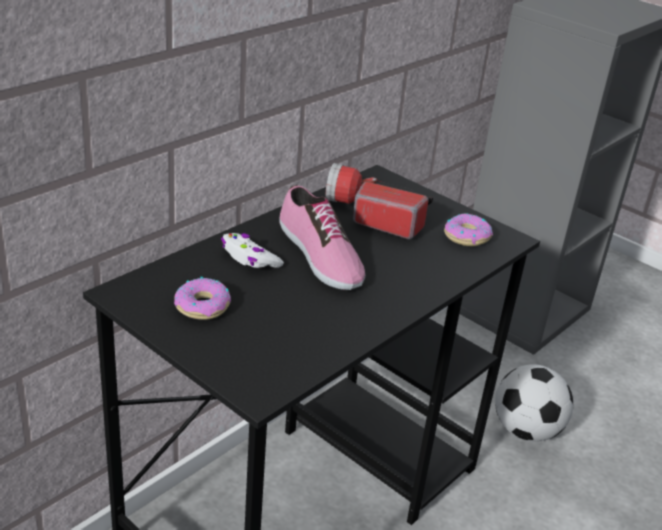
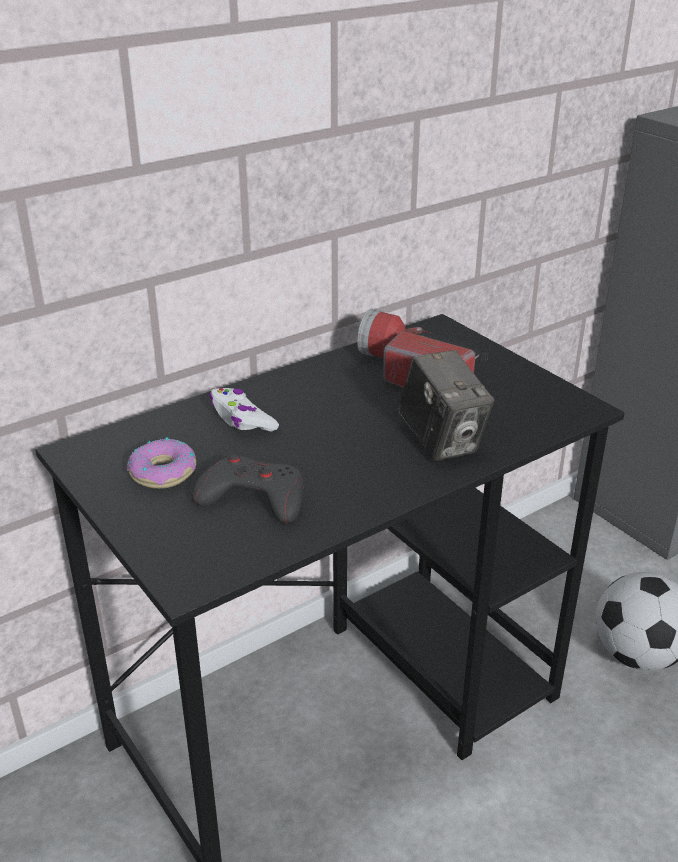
camera: 15 degrees right, 0 degrees up
(284, 322) = (253, 497): none -> grey game controller
(318, 255) = (327, 418): shoe -> none
(414, 270) = (441, 441): none -> camera
(466, 236) = (525, 403): donut -> none

